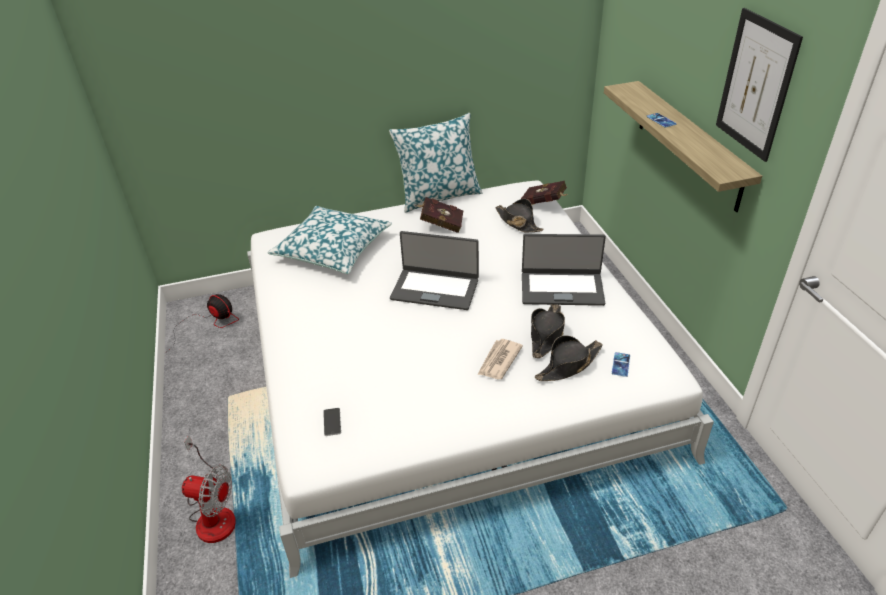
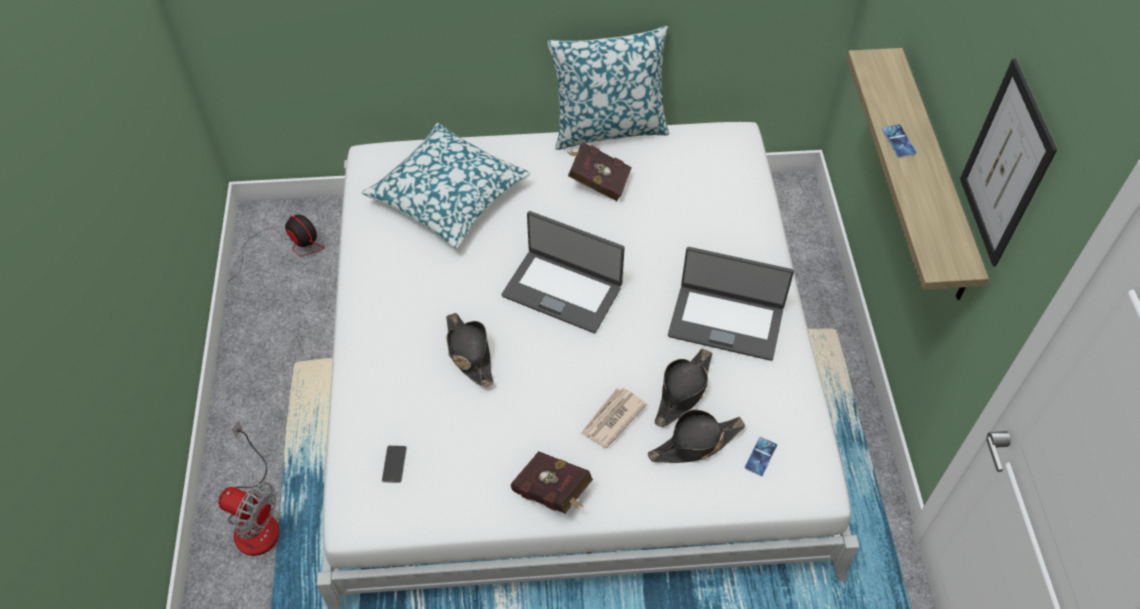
camera: 10 degrees right, 15 degrees up
(518, 222) = (701, 198): black hat -> black hat (469, 353)
(544, 204) = (748, 172): red book -> red book (553, 493)

